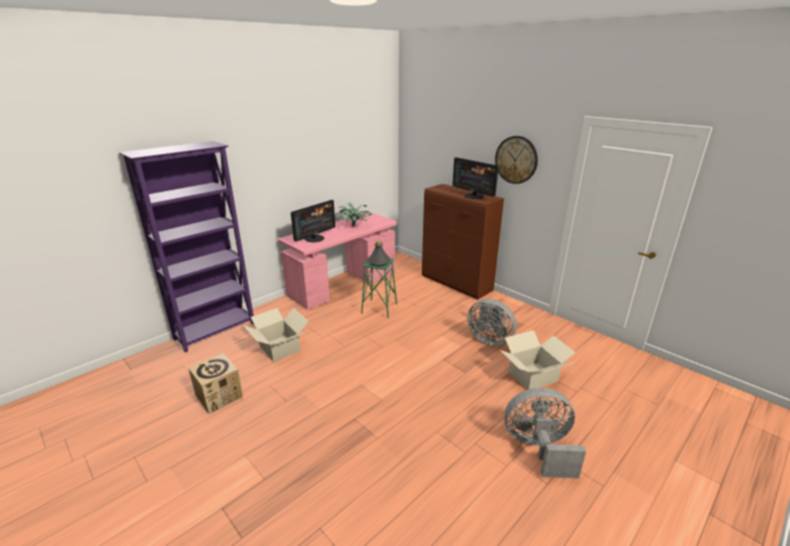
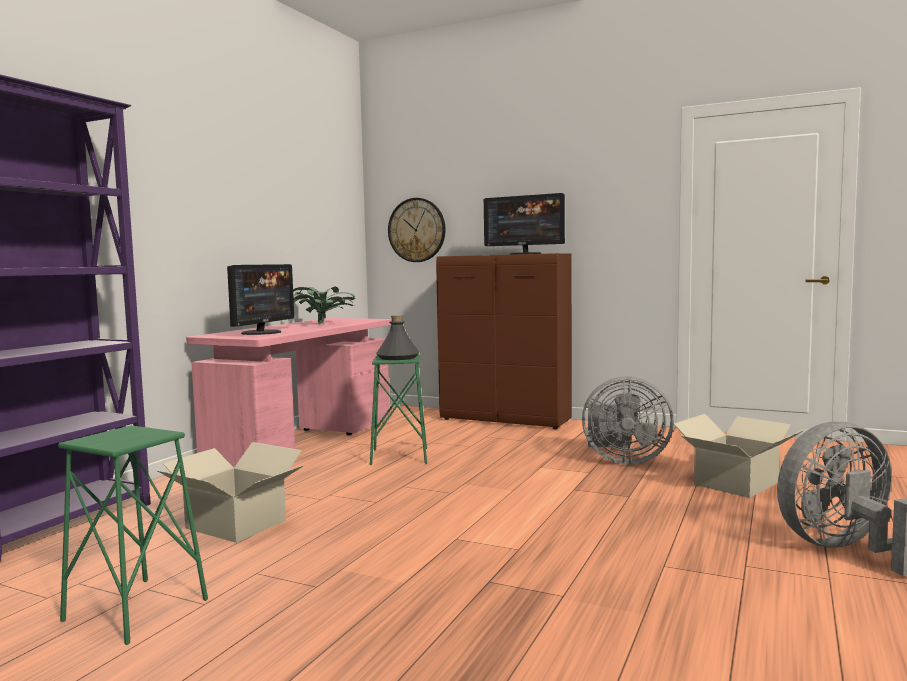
camera: 20 degrees left, 20 degrees down
(219, 396) = (137, 609): cardboard box -> green stool
(516, 160) = (582, 191): wall clock -> wall clock (417, 230)

